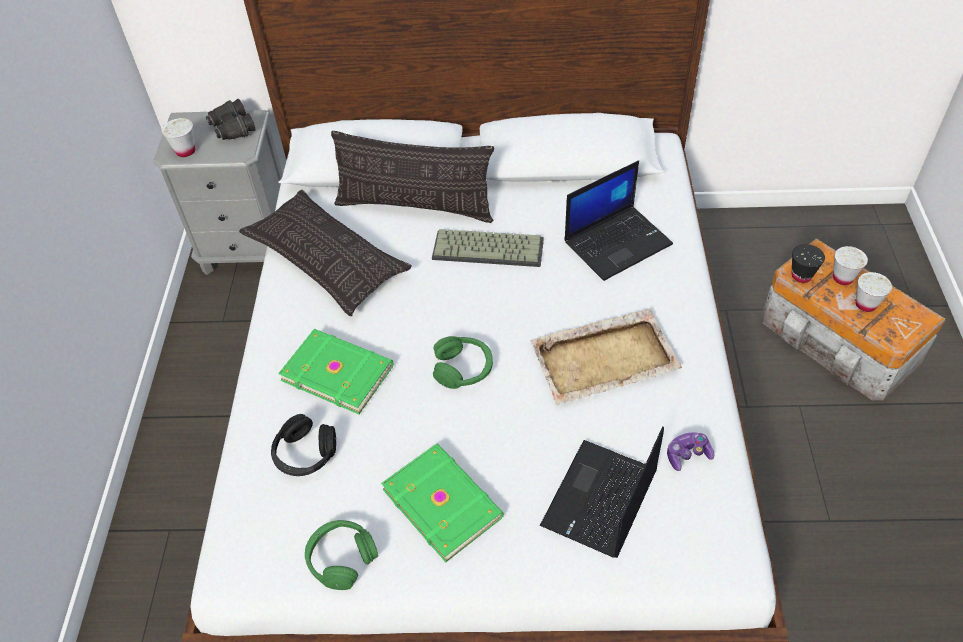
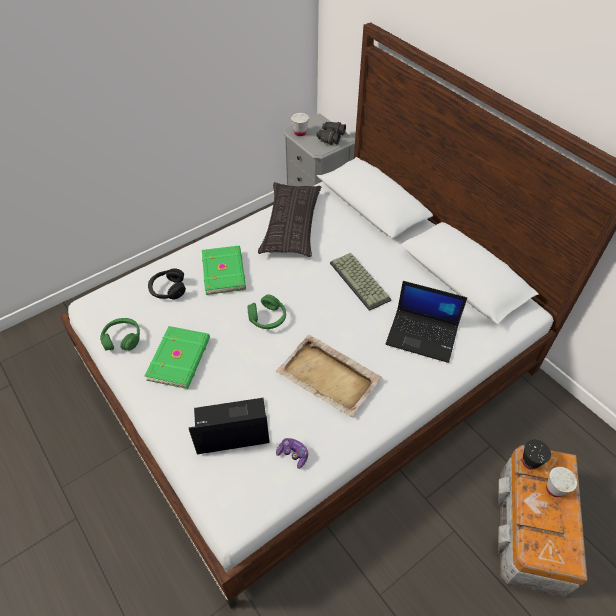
camera: 50 degrees right, 0 degrees up
(415, 206) = (360, 235): pillow -> none
(865, 304) = (544, 516): white cup -> none

